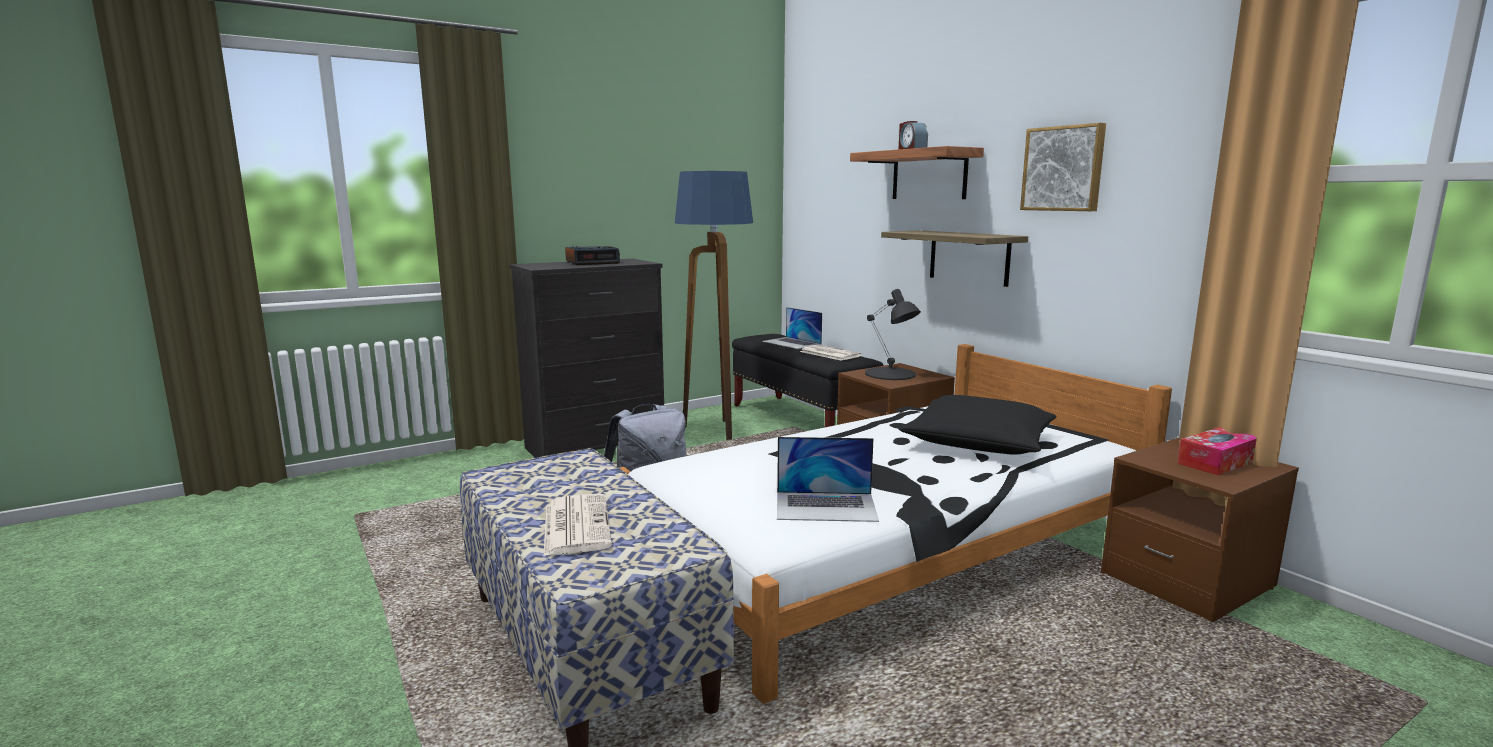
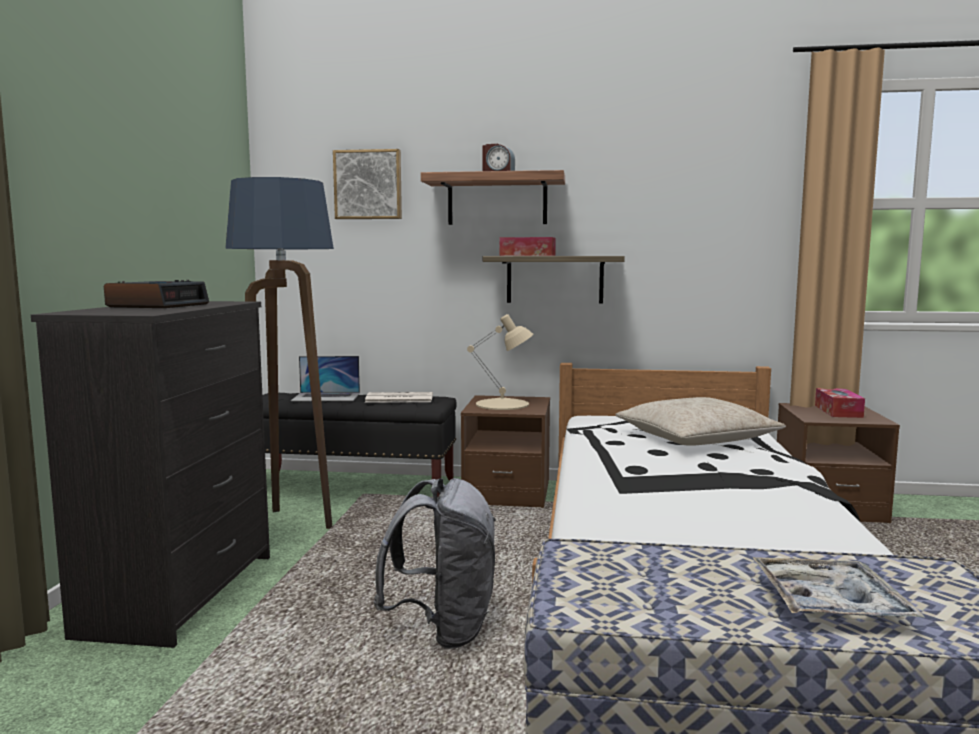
camera: 50 degrees left, 5 degrees down
(575, 525) = (829, 602): newspaper -> tray
(826, 506) = (790, 513): laptop -> none
(890, 374) = (503, 404): black table lamp -> beige table lamp
(933, 232) = (527, 255): none -> tissue box
(978, 442) = (695, 438): black pillow -> beige pillow
(1063, 169) = (653, 197): picture -> picture (368, 185)

